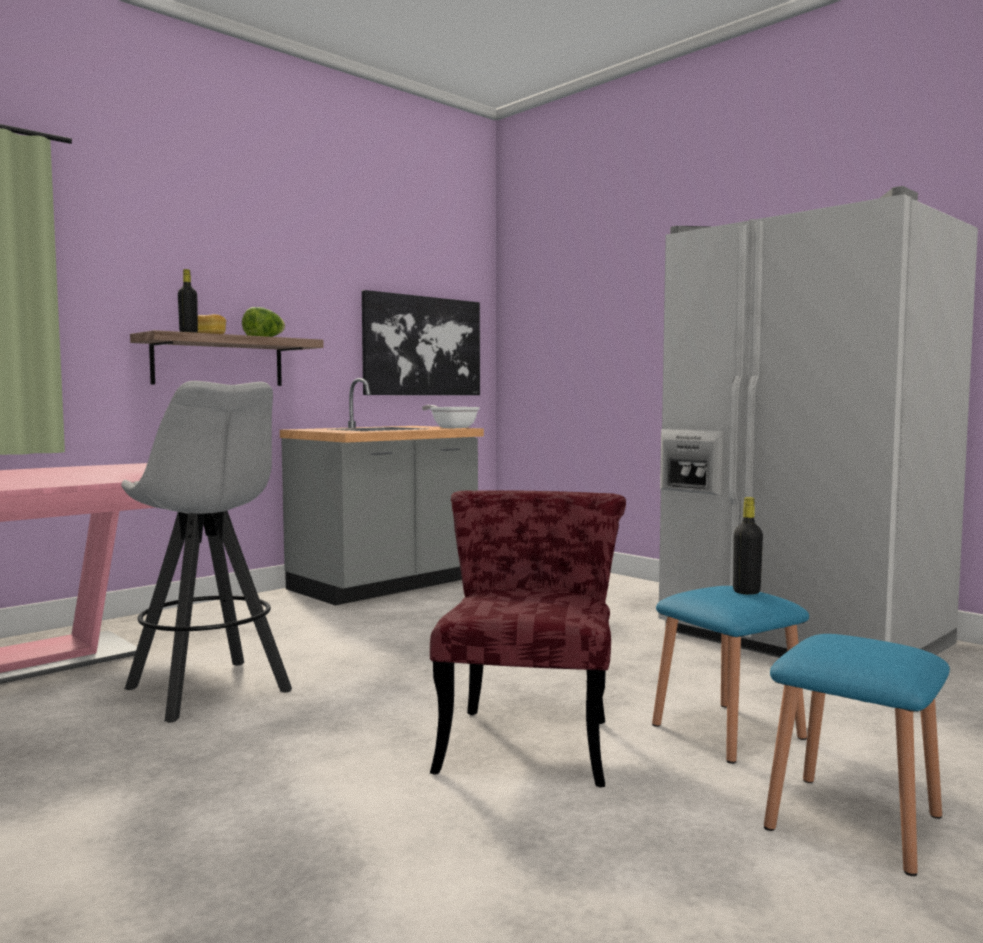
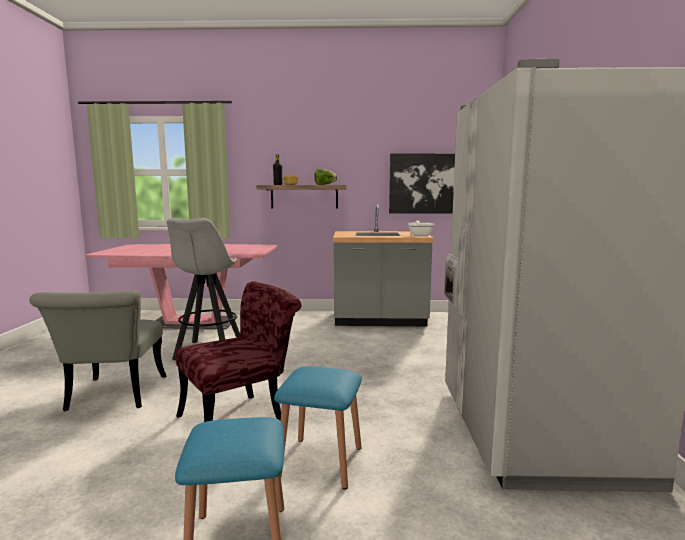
camera: 45 degrees right, 5 degrees up
(224, 807) = (113, 398): none -> grey chair
(746, 592) = (327, 378): black bottle -> none

